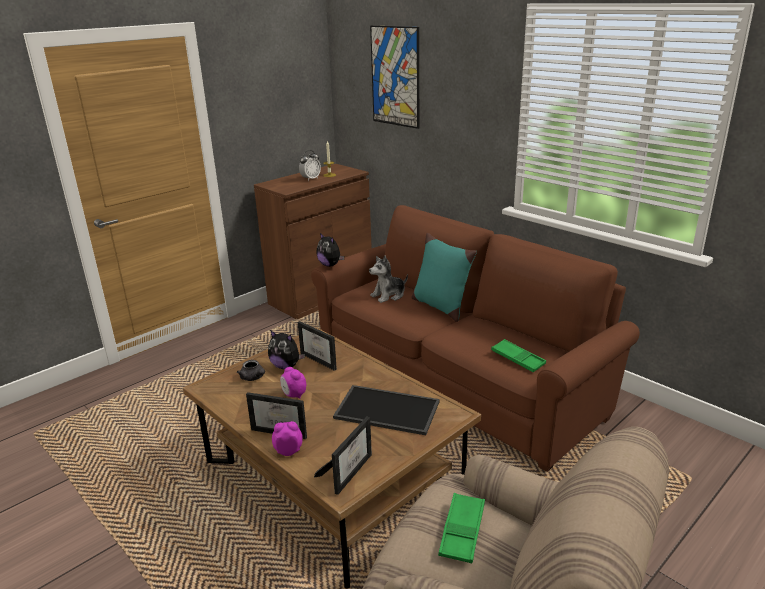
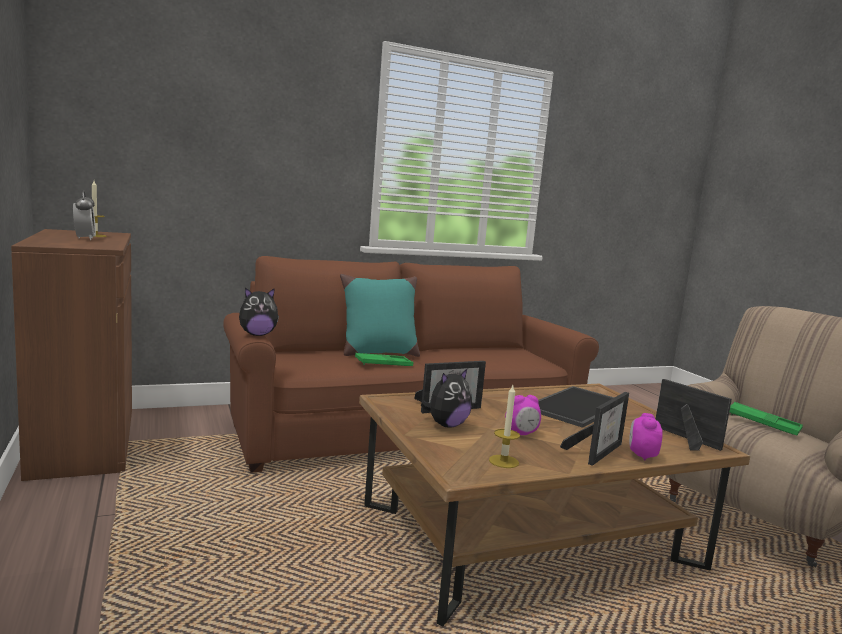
camera: 70 degrees left, 15 degrees down
(237, 397) = (503, 461): none -> candle
(253, 378) = (460, 445): grey teapot -> none
(389, 295) = (319, 360): plush toy -> none
(395, 76) = (188, 99): picture -> none
(518, 359) = (510, 359): green tray -> green tray (383, 364)

